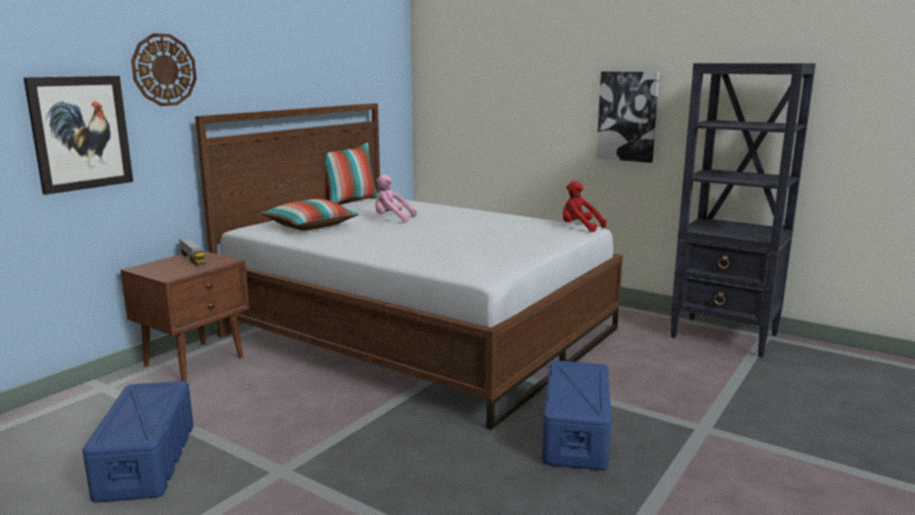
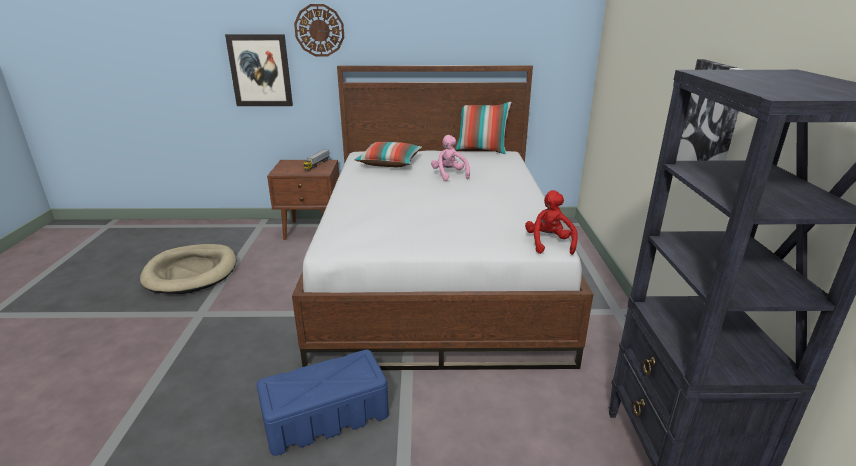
camera: 55 degrees right, 10 degrees up
(147, 460) = (191, 272): blue storage box -> beige dog bed

